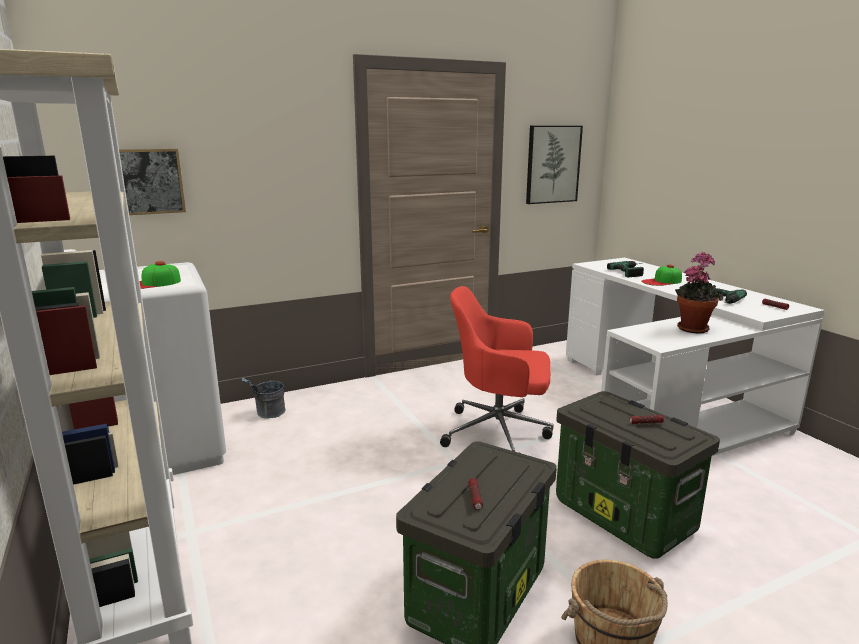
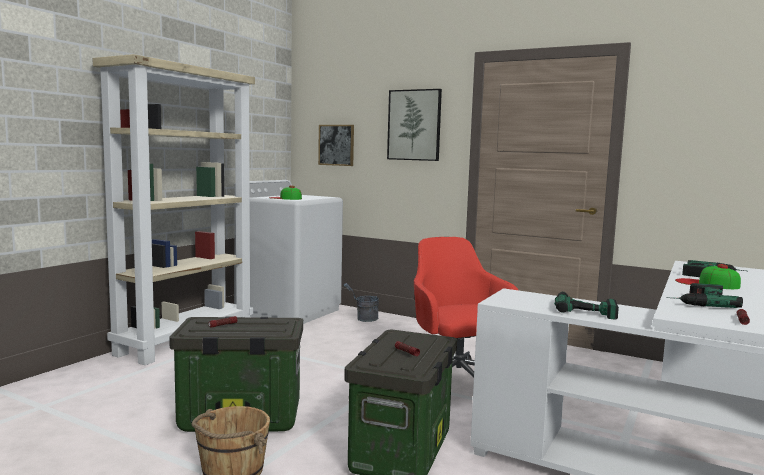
camera: 55 degrees right, 10 degrees down
(552, 164) = (696, 148): picture -> picture (414, 125)
(692, 328) = (584, 308): potted plant -> power drill

